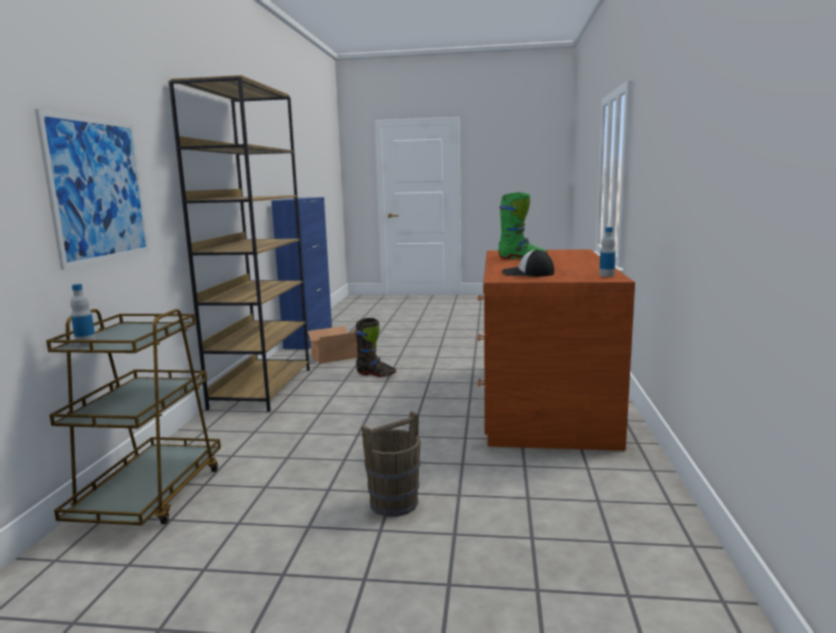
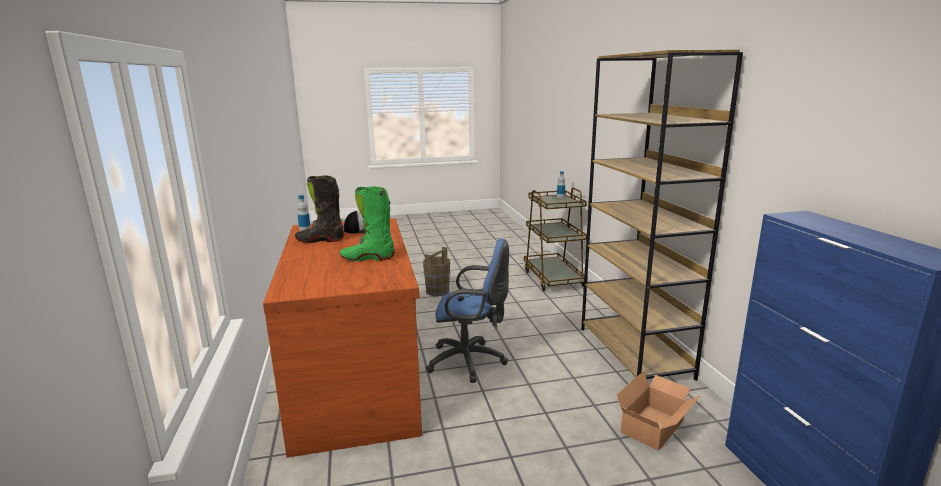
camera: 160 degrees right, 5 degrees up
(98, 190) = (602, 135): picture -> none
(376, 374) = (552, 394): black boot -> black boot (320, 240)
(422, 399) = (470, 362): none -> blue office chair

